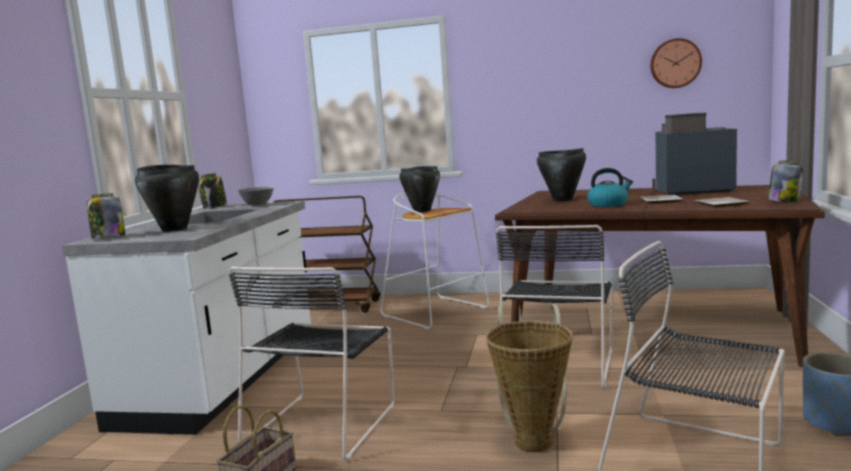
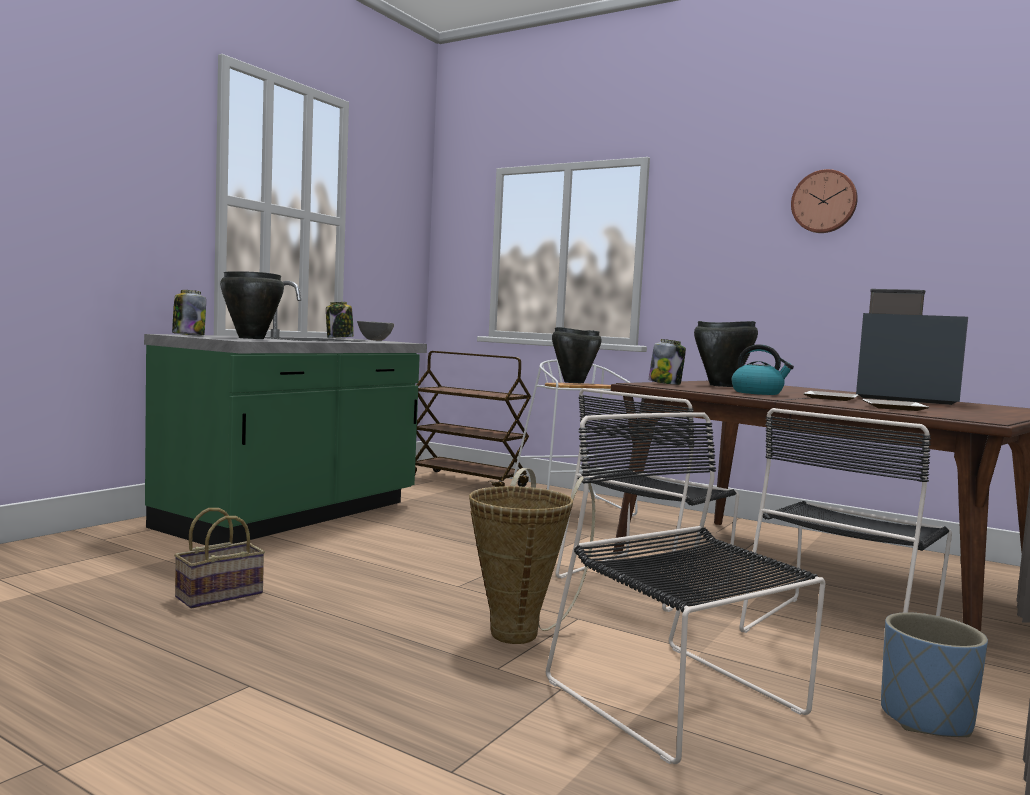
camera: 20 degrees right, 5 degrees down
(224, 379) = (293, 515): white counter -> green counter
(323, 422) = (334, 567): black chair -> black chair (842, 632)
(675, 63) = (938, 232): wall clock -> wall clock (824, 202)
(784, 201) = (988, 416): jar -> jar (665, 383)

